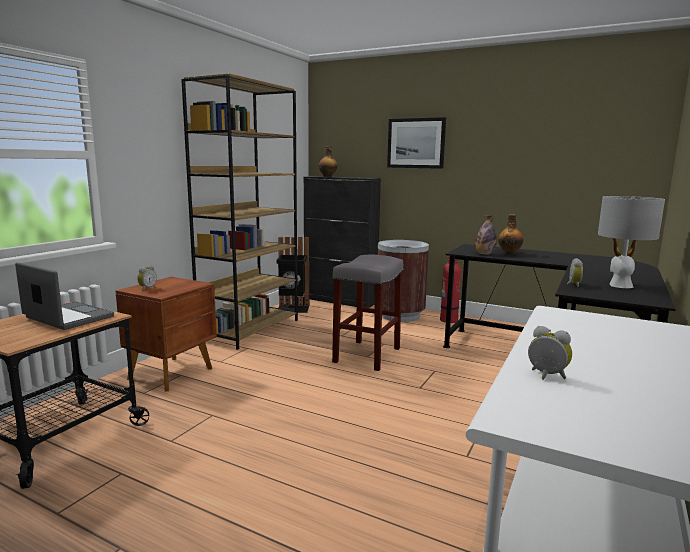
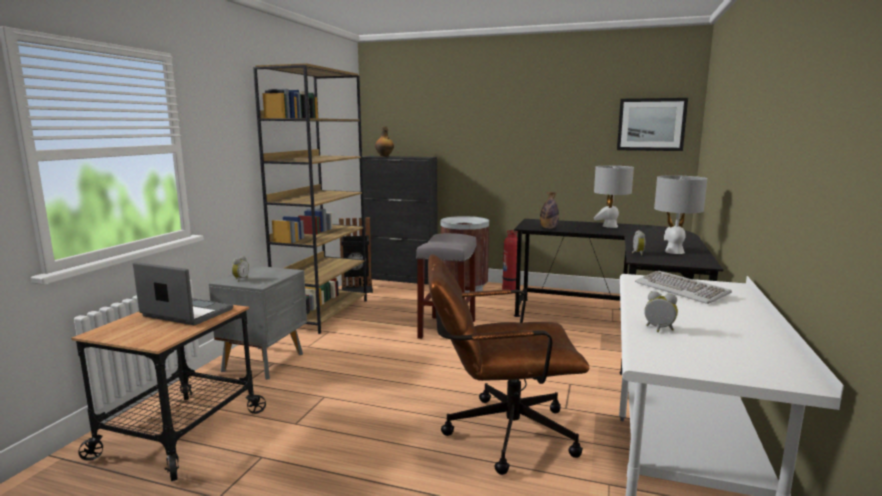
camera: 10 degrees left, 0 degrees up
(172, 373) = (265, 362): brown nightstand -> grey nightstand
(379, 477) = (498, 433): none -> brown office chair
(416, 143) = (471, 123): picture -> picture (651, 124)
(509, 253) = (569, 226): bottle -> none
(556, 255) = (610, 226): none -> grey table lamp
(603, 329) = (681, 290): none -> keyboard

